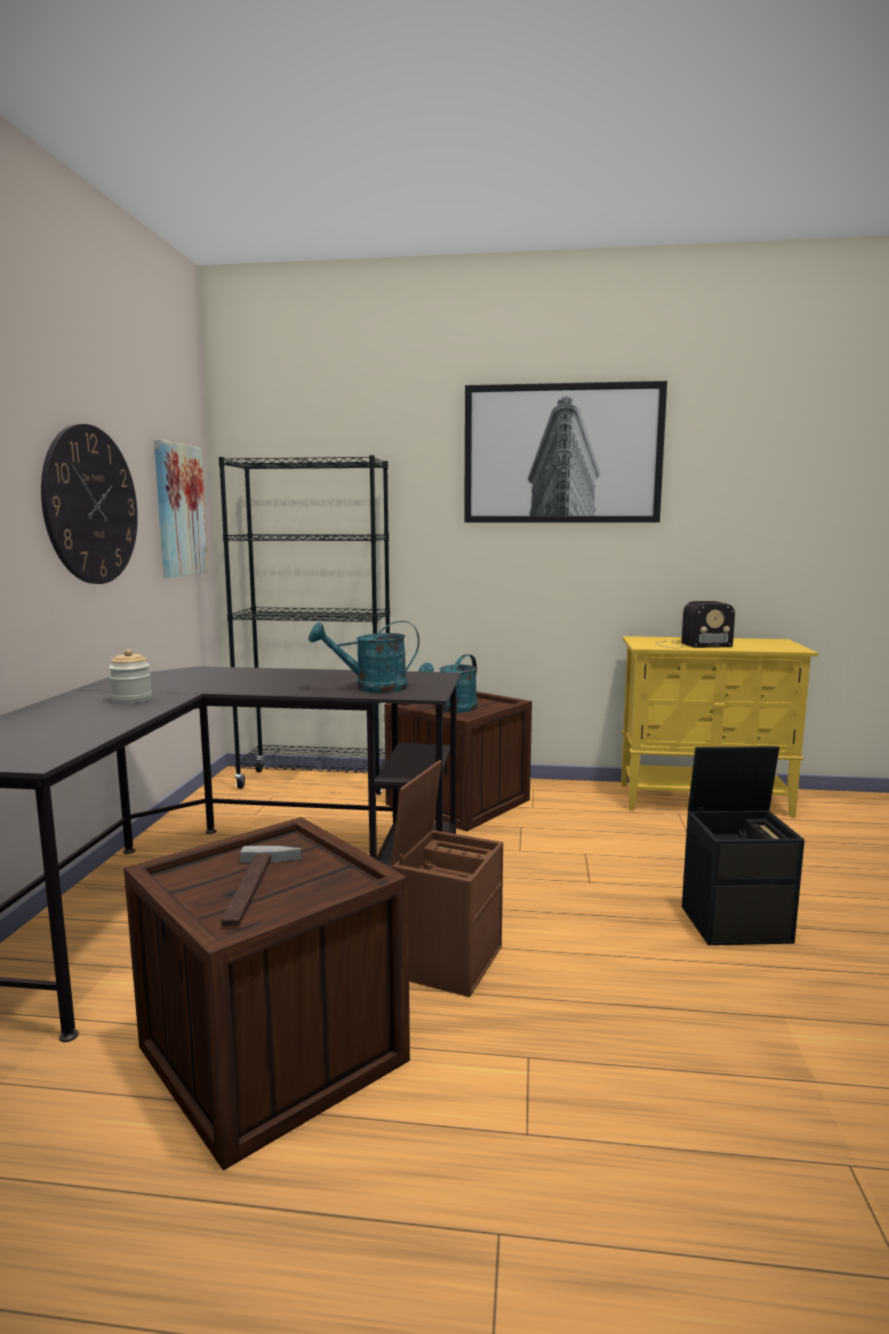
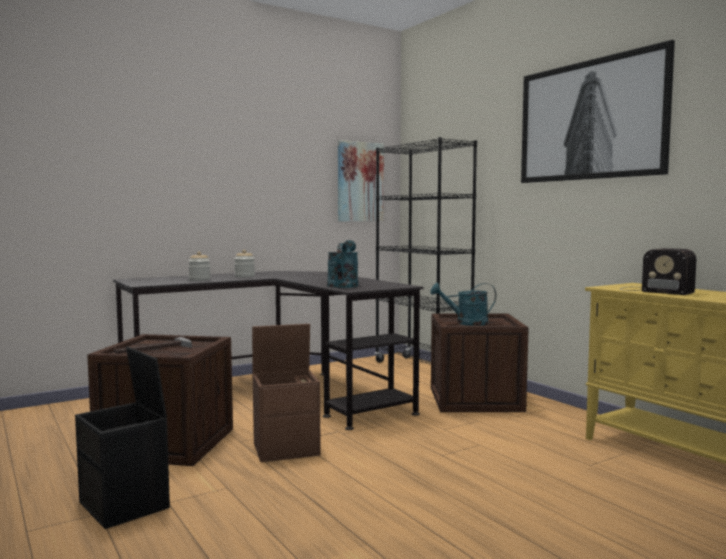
camera: 50 degrees right, 5 degrees down
(91, 505) = (276, 178): wall clock -> none
(92, 724) = (199, 280): none -> jar
(371, 688) = (343, 285): turquoise watering can -> turquoise watering can turned 60 degrees clockwise
(736, 923) = (472, 507): black storage box -> black storage box (126, 505)

